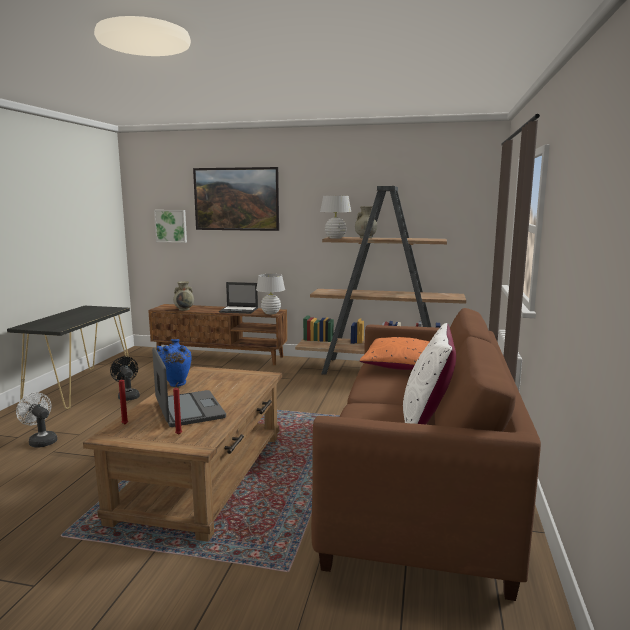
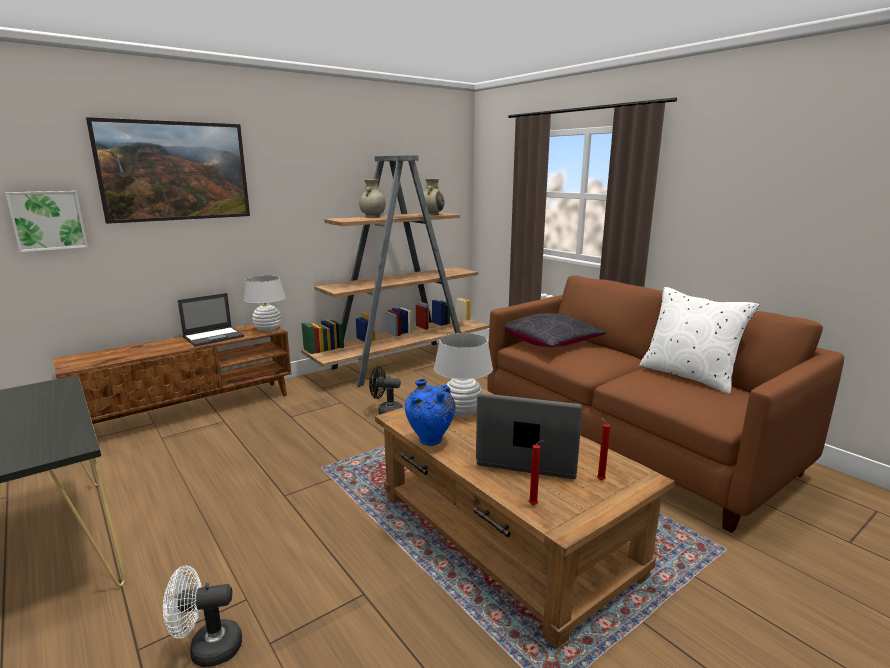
camera: 50 degrees left, 5 degrees up
(127, 396) = (183, 515): black fan -> black fan (386, 412)
(184, 309) = (123, 356): beige vase -> beige vase (432, 214)
(335, 238) = (348, 220): white table lamp -> white table lamp (462, 412)
(402, 366) = (550, 342): orange pillow -> black pillow

